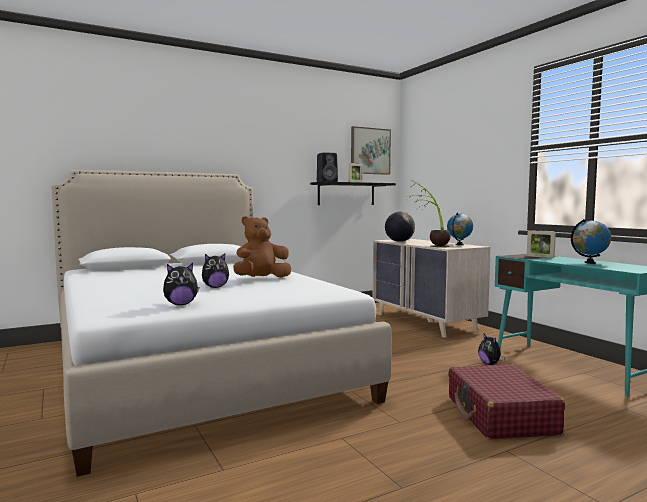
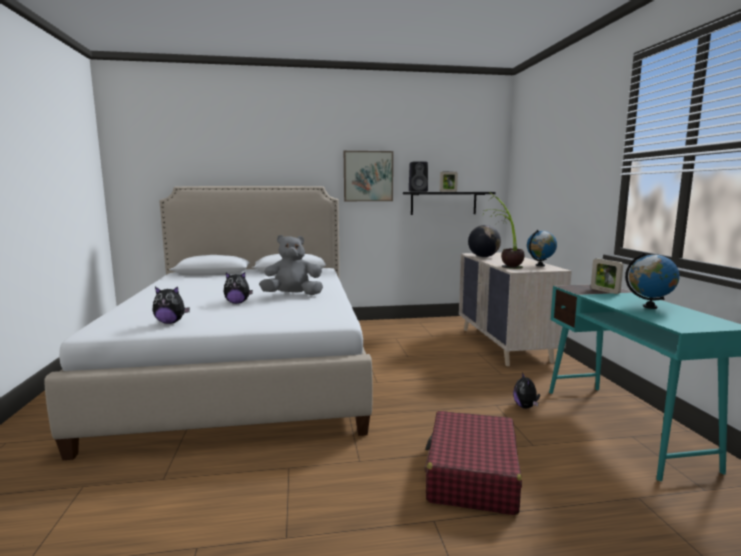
camera: 20 degrees right, 5 degrees up
(261, 279) = (293, 295): brown plush toy -> grey plush toy
(370, 151) = (473, 157): picture -> picture (368, 176)

